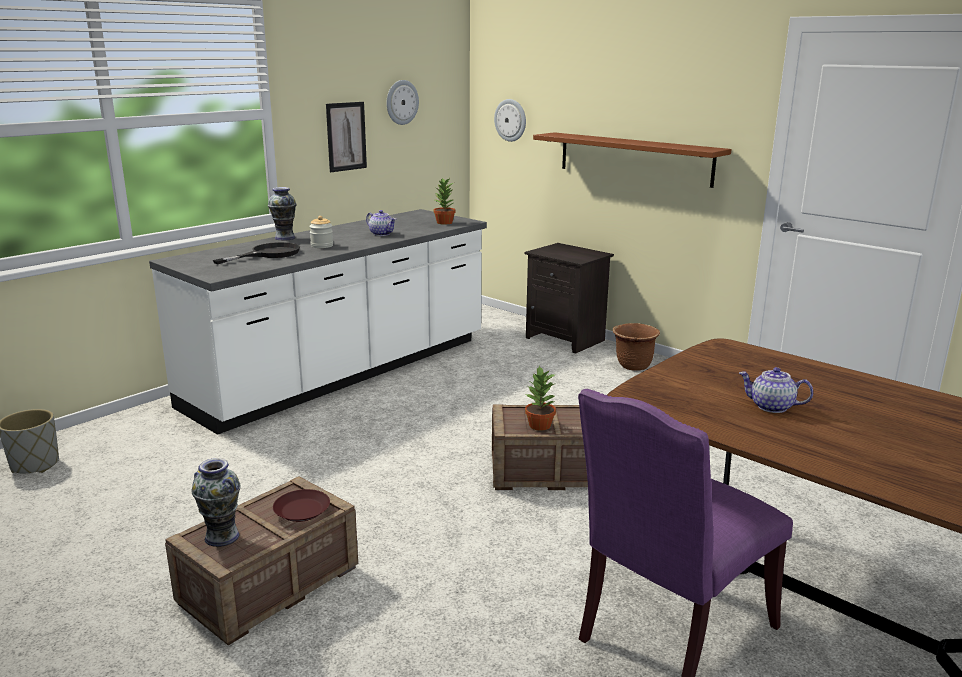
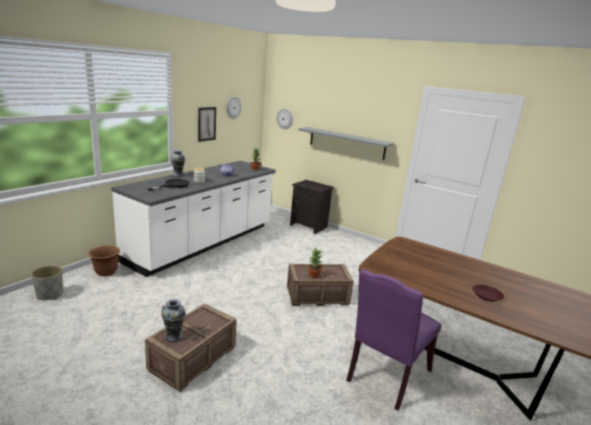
camera: 10 degrees left, 0 degrees up
(301, 510) = (210, 322): brown plate -> brown plate (486, 295)
(633, 366) = (343, 241): brown planter -> brown planter (106, 272)
(634, 158) = (346, 143): brown shelf -> grey shelf
(771, 407) = (431, 273): teapot -> none

